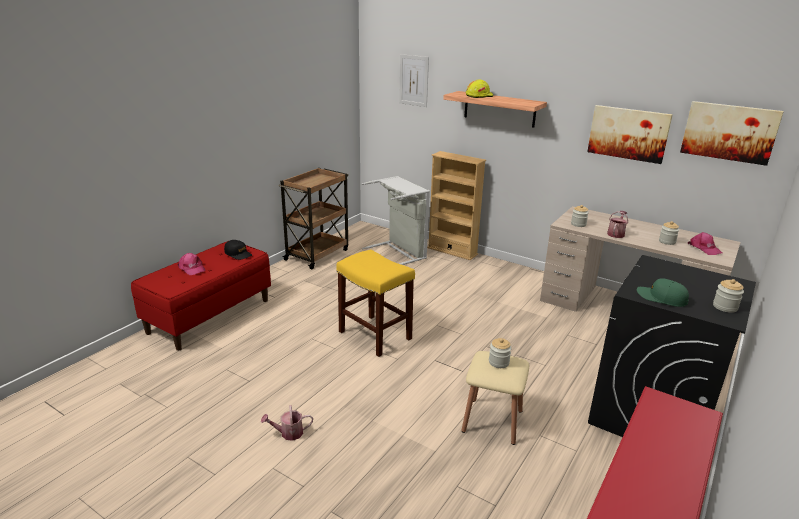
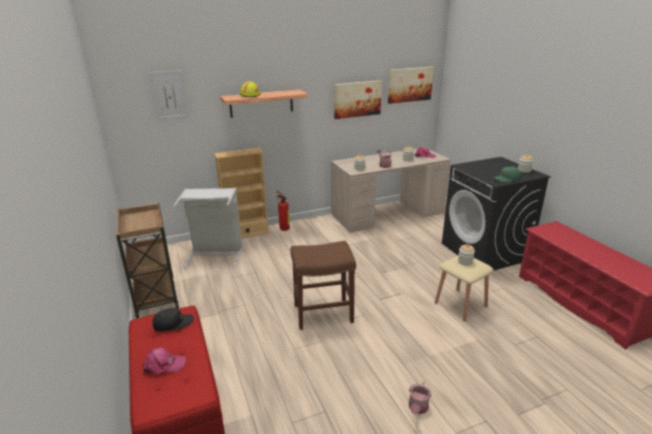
camera: 55 degrees left, 0 degrees up
(376, 335) = (324, 313): yellow stool -> brown stool
(489, 263) = (283, 228): none -> fire extinguisher

